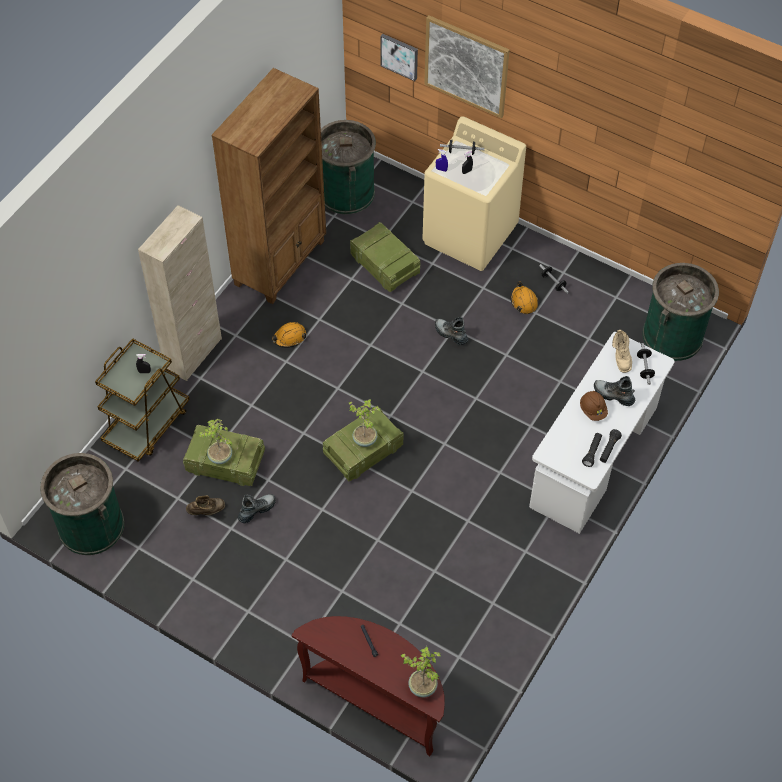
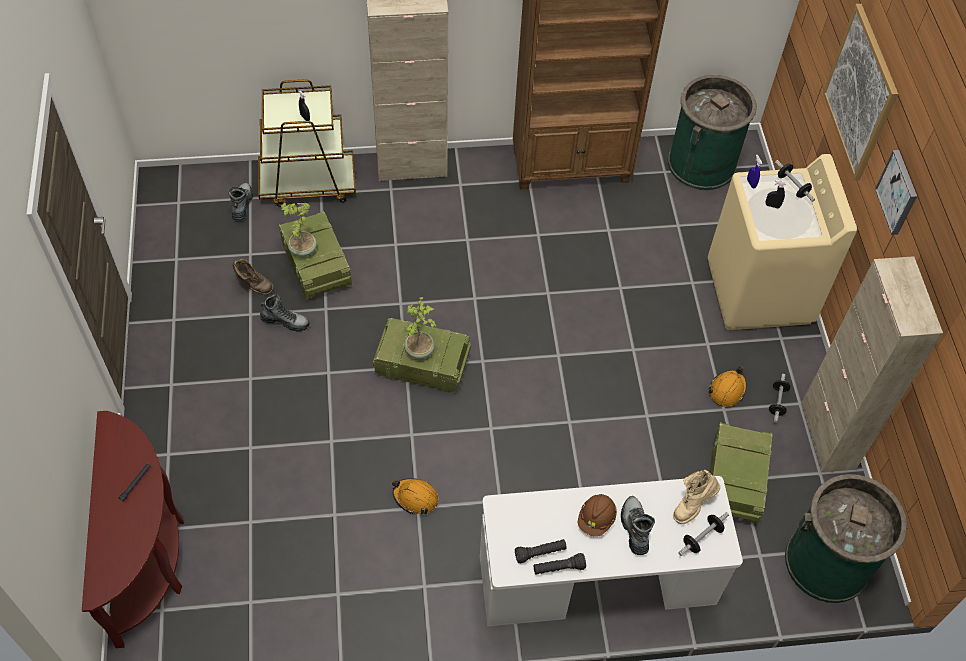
camera: 50 degrees right, 0 degrees up
(91, 525) = (172, 211): green trash can -> none
(289, 337) = (496, 225): orange hard hat -> orange hard hat (415, 498)
(384, 265) = (650, 245): crate -> crate (734, 479)
(400, 56) = (823, 45): picture -> picture (898, 192)
(422, 686) = (114, 567): potted plant -> none
(450, 334) = (624, 351): boot -> boot (242, 205)
(595, 275) = (827, 436): none -> beige cabinet

